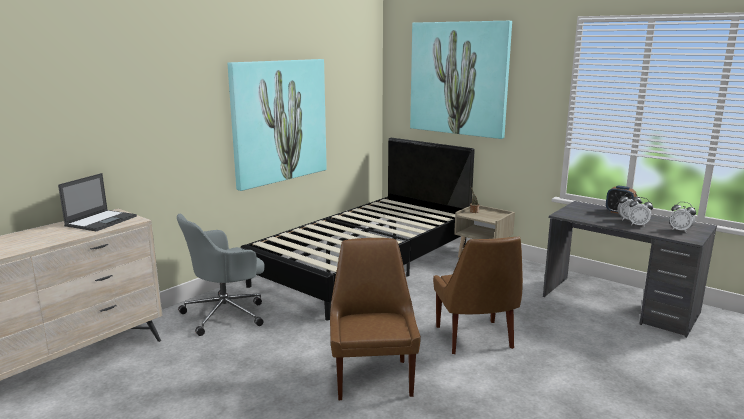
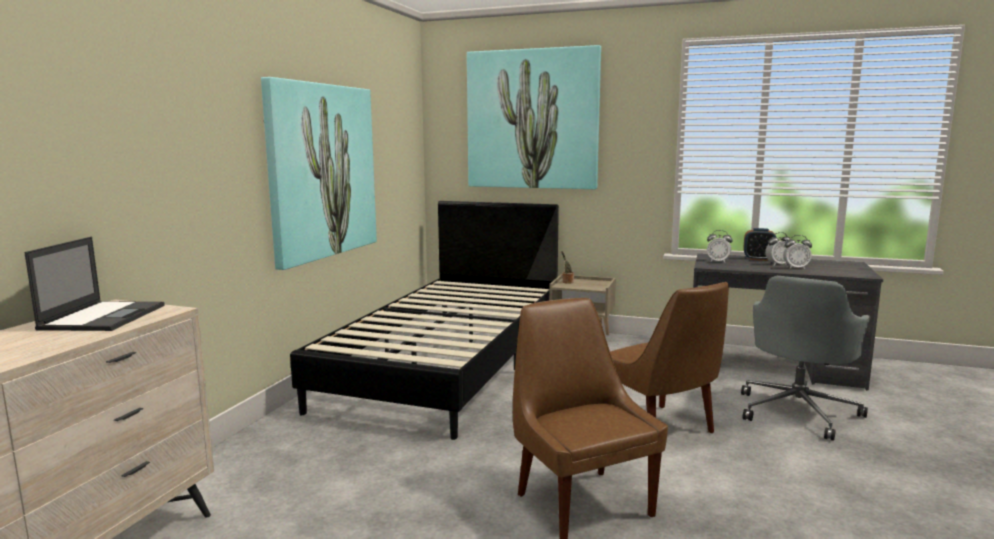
camera: 20 degrees left, 5 degrees down
(226, 314) = (295, 456): grey office chair -> grey office chair (798, 411)
(680, 230) = (841, 269): alarm clock -> alarm clock (718, 261)

